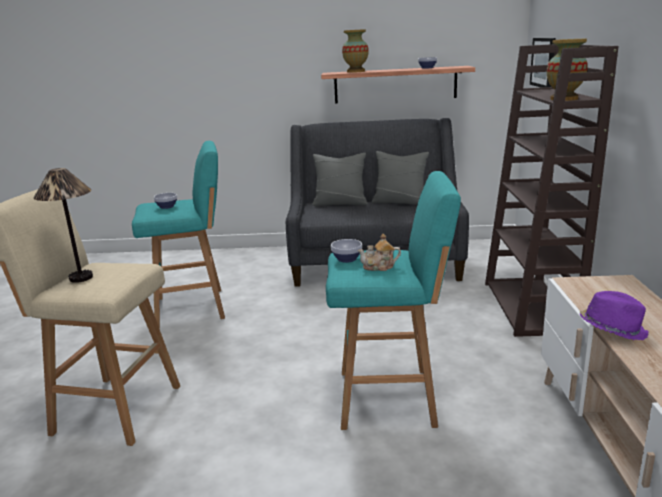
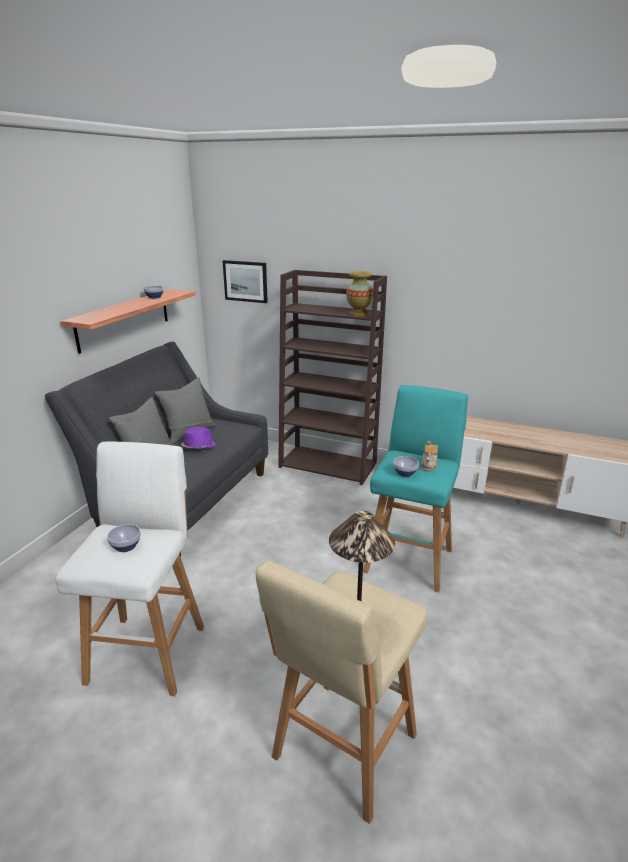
camera: 70 degrees left, 5 degrees up
(194, 307) = (148, 650): turquoise stool -> white stool
(356, 71) = (107, 313): vase -> none
(612, 329) = (496, 438): purple hat -> purple hat (198, 447)

